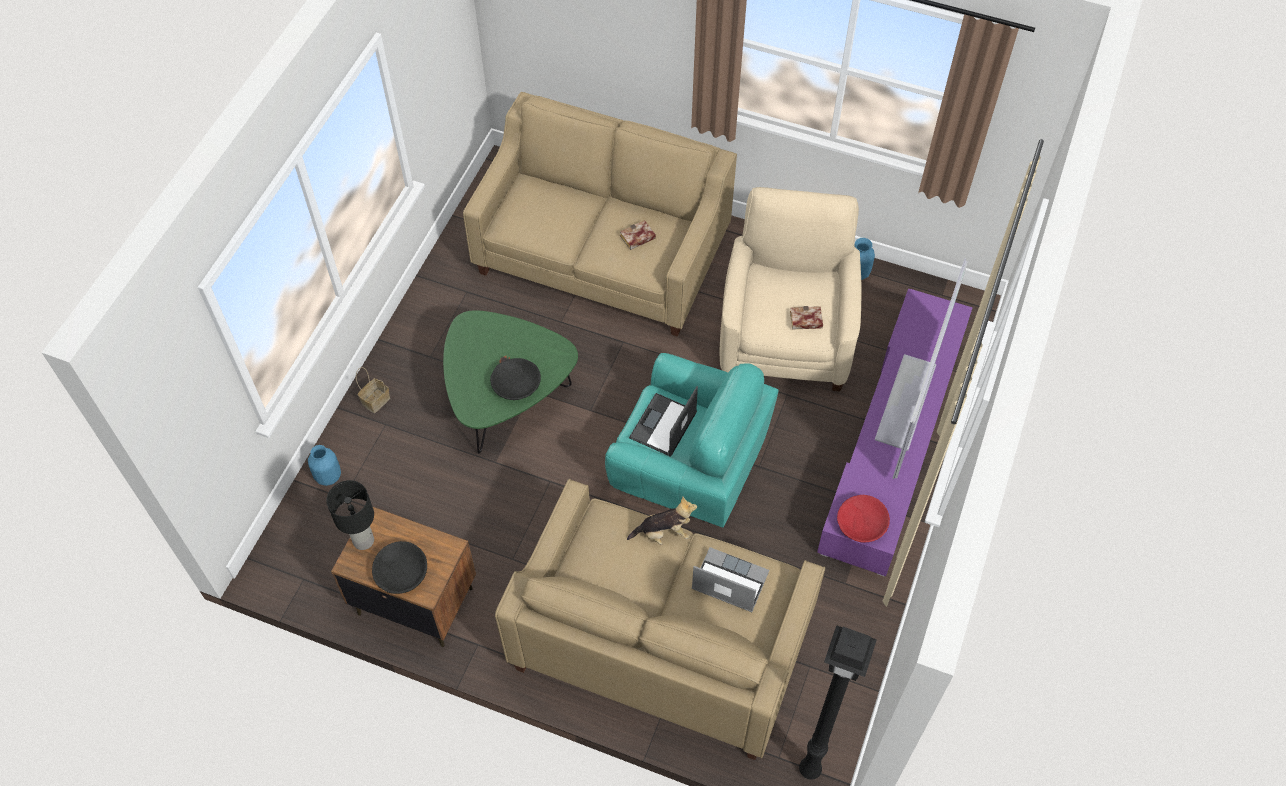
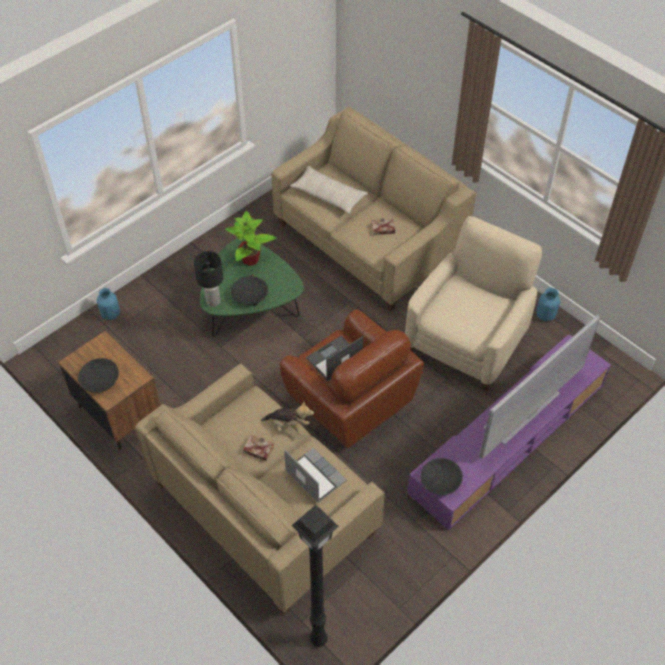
camera: 25 degrees right, 5 degrees down
(363, 540) = (88, 351): black table lamp -> black table lamp (213, 301)
(376, 400) = (167, 279): basket -> none
(490, 337) = (250, 260): none -> potted plant
(546, 217) = (328, 195): none -> beige pillow
(689, 466) = (349, 400): turquoise armchair -> brown armchair
(804, 321) = (470, 324): book -> book (257, 450)
(862, 524) = (441, 481): red bowl -> black bowl

